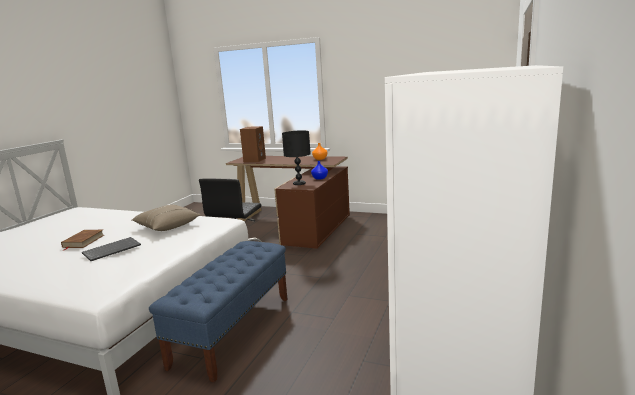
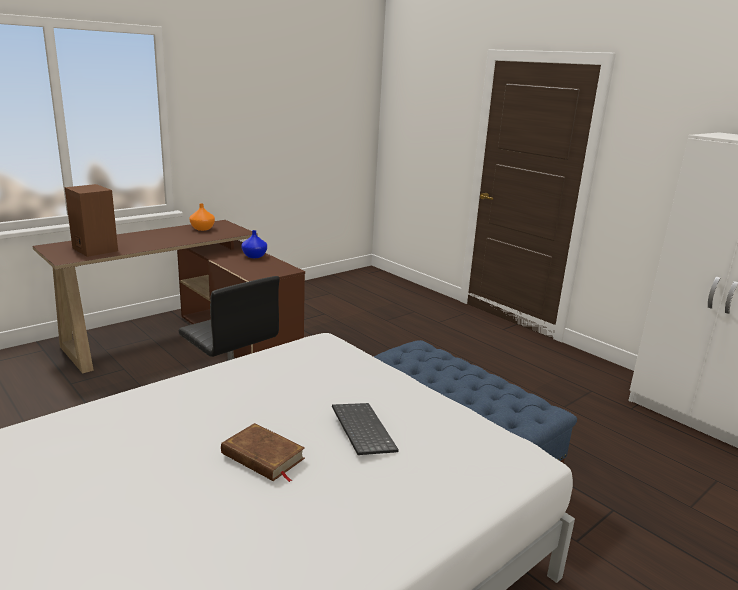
camera: 65 degrees left, 5 degrees up
(167, 226) = (285, 378): beige pillow -> none
(299, 183) = (256, 268): black table lamp -> none

